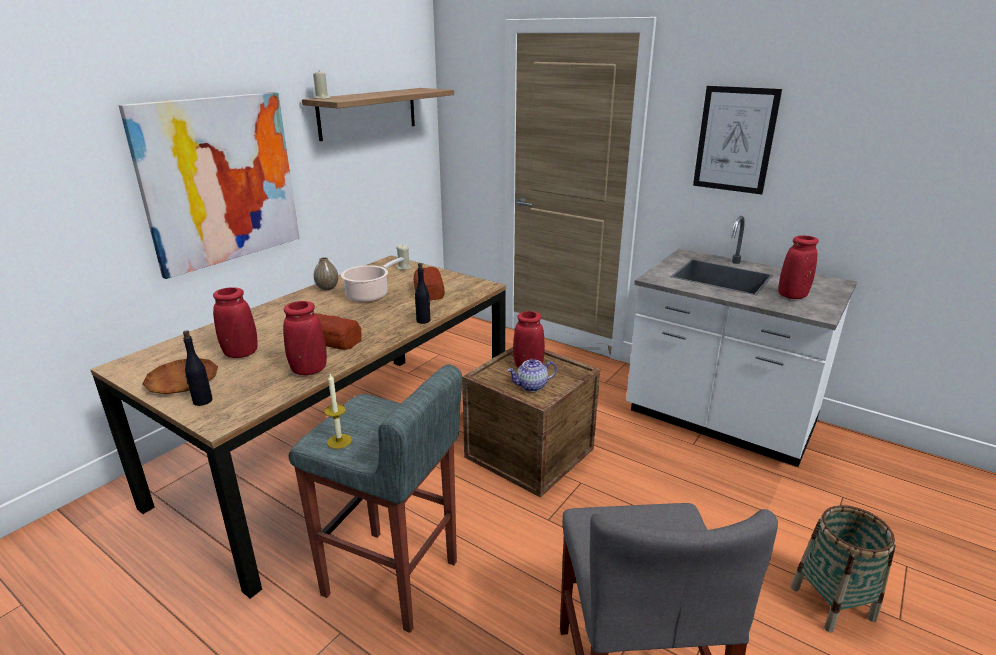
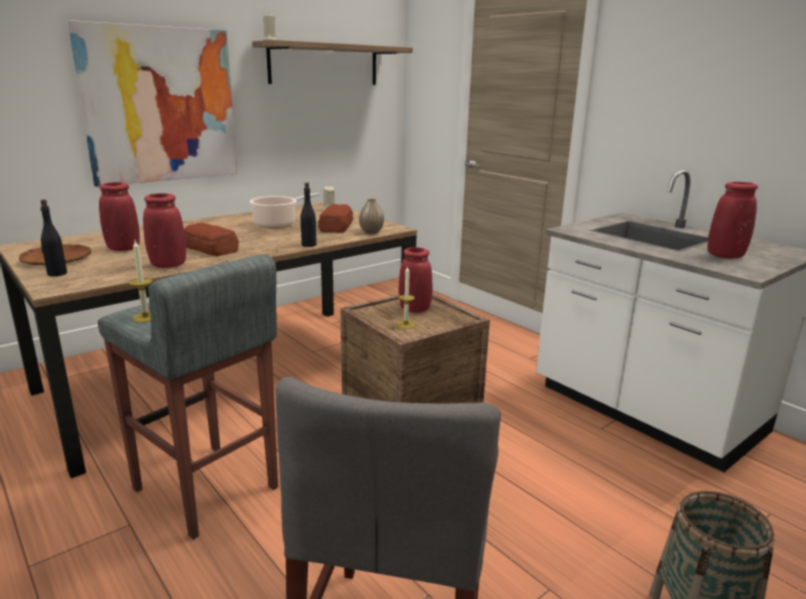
camera: 15 degrees right, 5 degrees down
(327, 288) = (245, 216): vase -> vase (371, 232)
(531, 386) = (406, 324): teapot -> candle
(735, 140) = (685, 85): picture -> none

